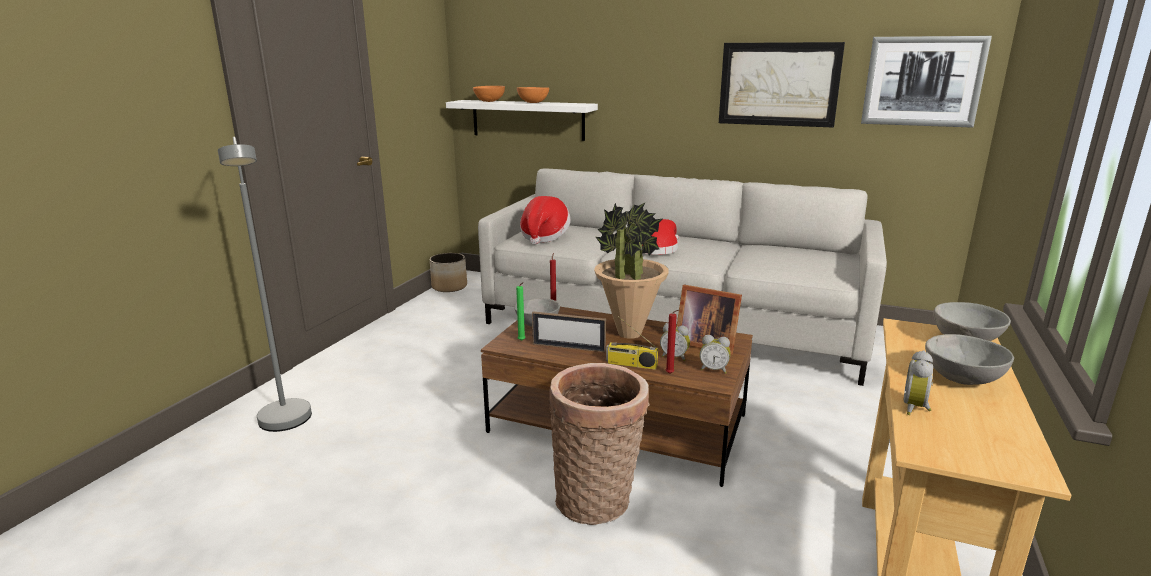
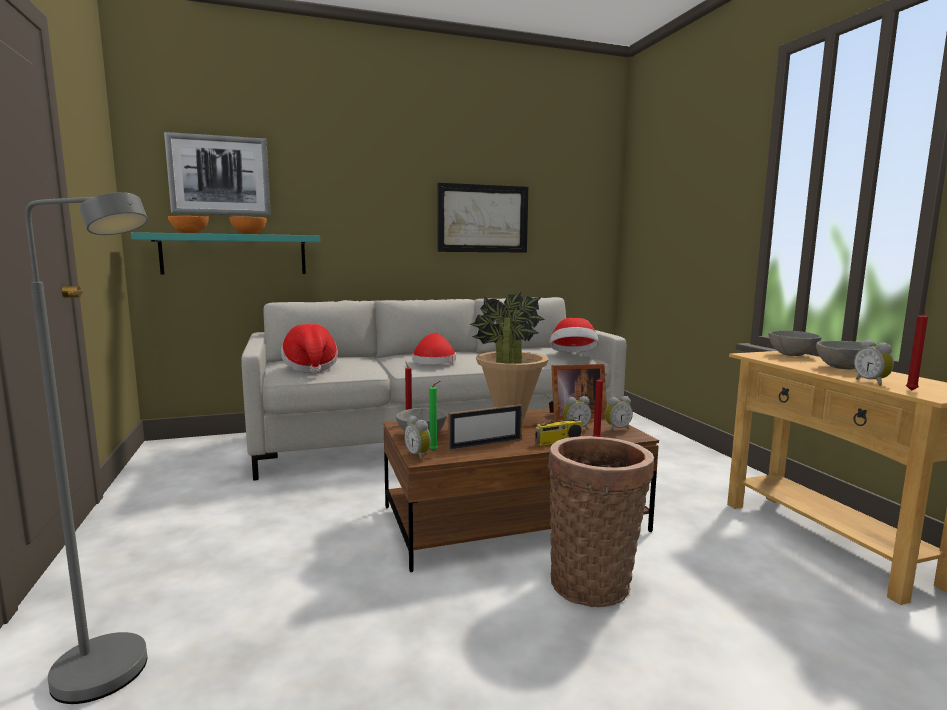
camera: 40 degrees left, 10 degrees down
(449, 287) = (151, 459): planter -> none
(504, 342) = (419, 456): none -> alarm clock
(527, 119) = (234, 254): white shelf -> turquoise shelf
(822, 270) = (573, 355): none -> hat
(922, 81) = (578, 217): picture -> picture (219, 176)
(923, 434) = (910, 390): none -> red candle

